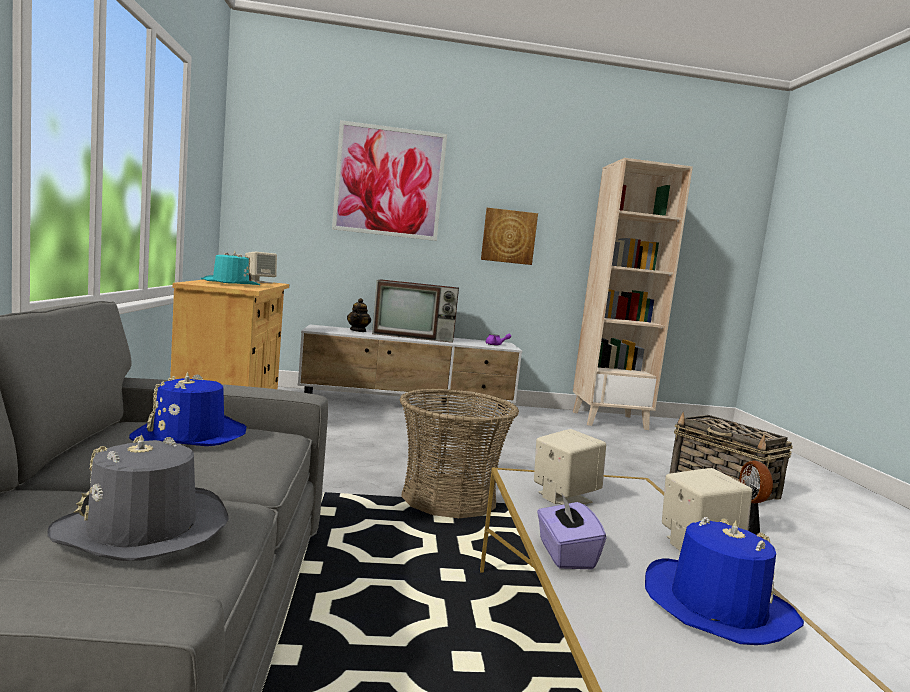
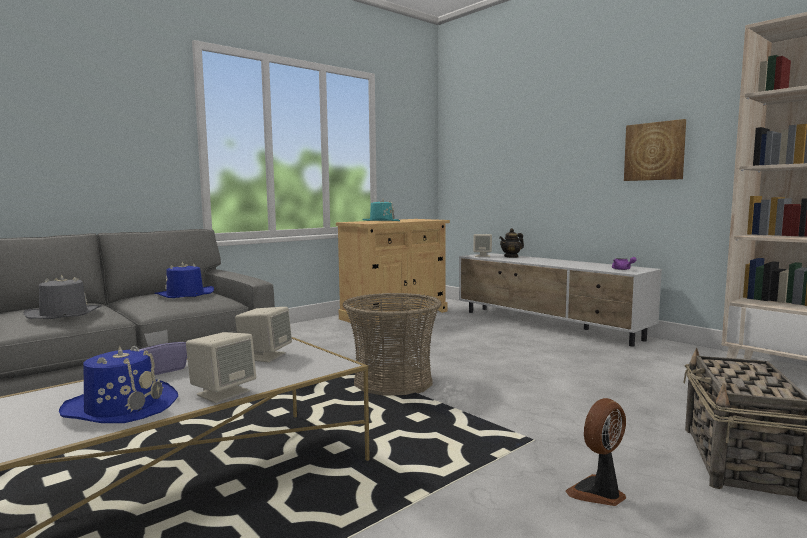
camera: 55 degrees right, 0 degrees up
(259, 282) = (425, 219): beige speaker -> beige speaker (482, 256)
(389, 182) = (540, 122): picture -> none
(415, 336) = (552, 261): television -> none

